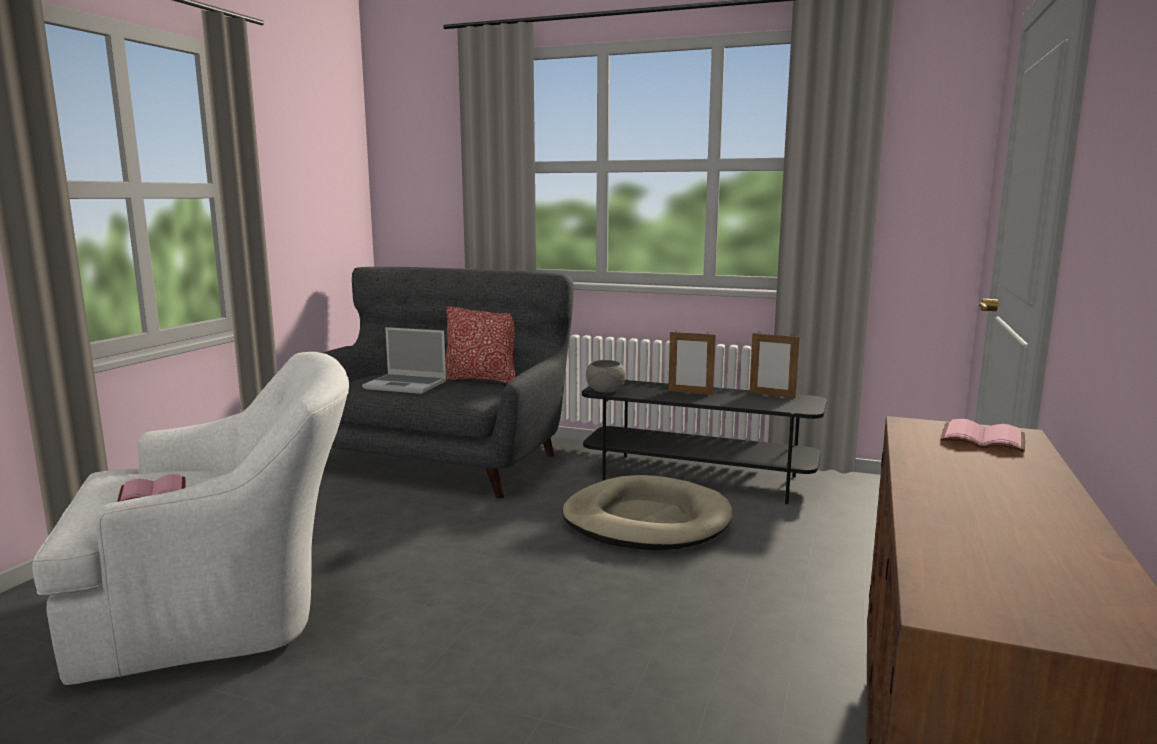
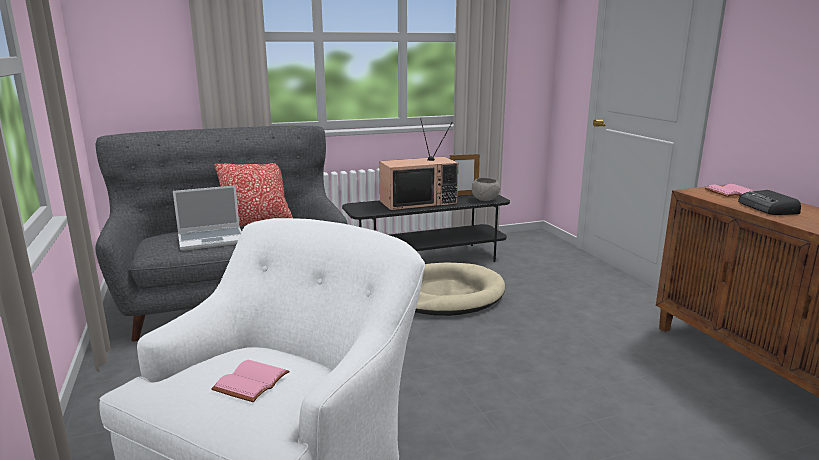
camera: 40 degrees left, 5 degrees up
(604, 391) = (366, 212): grey bowl -> grey bowl (484, 199)
(690, 392) = (418, 202): picture frame -> television
(957, 470) = (768, 208): none -> radio

